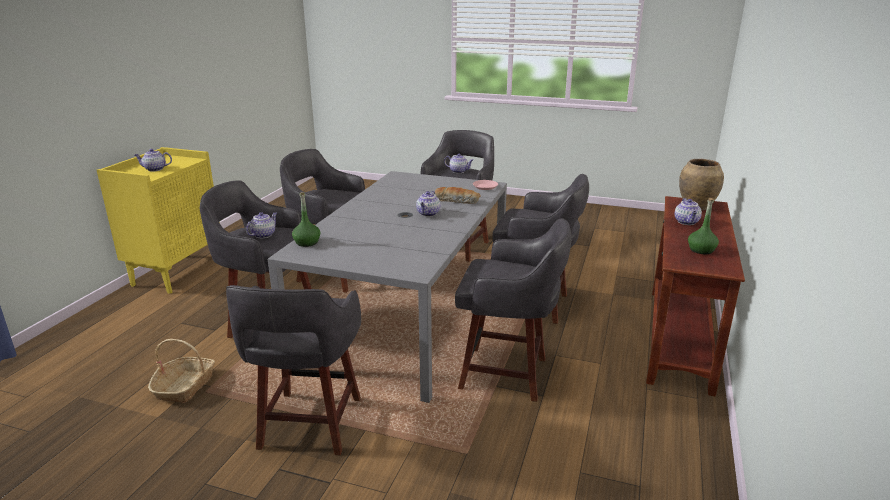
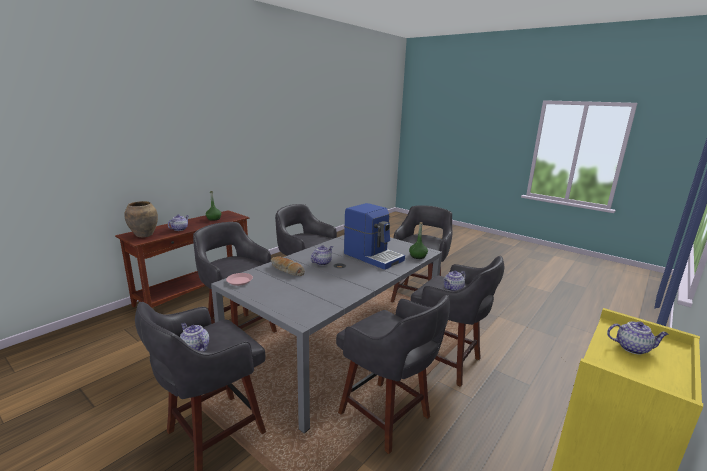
camera: 160 degrees left, 5 degrees down
(185, 386) = (492, 329): basket -> none
(370, 231) = (373, 256): none -> coffee machine

